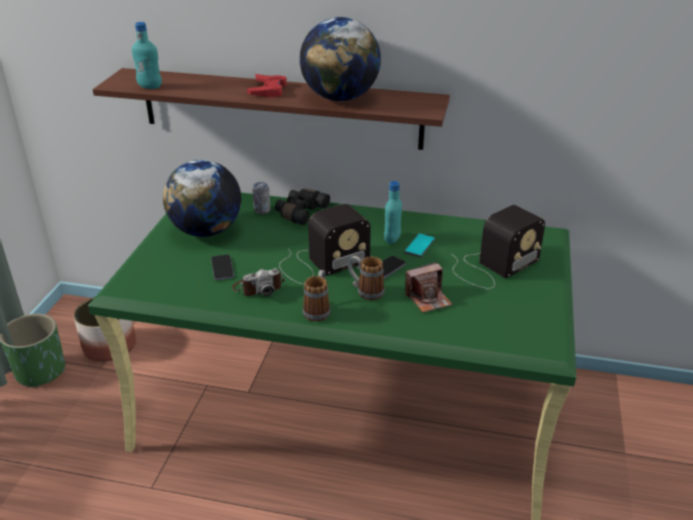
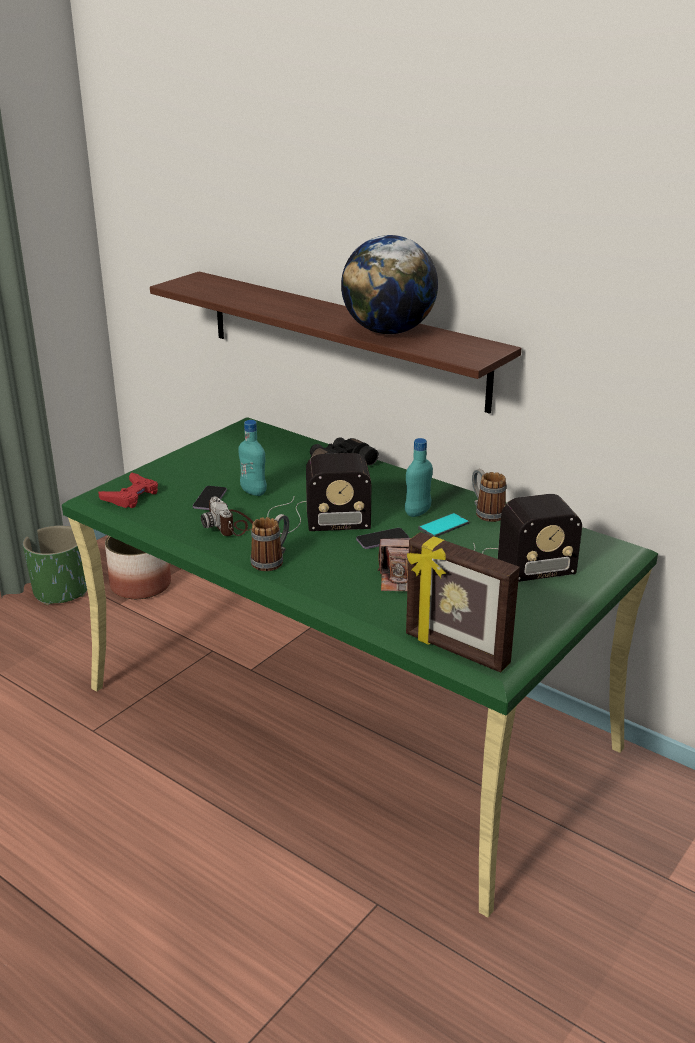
camera: 25 degrees right, 5 degrees down
(150, 87) = (205, 292): turquoise bottle -> turquoise bottle (253, 492)
(206, 231) = (225, 462): globe -> none
(258, 287) = (230, 525): camera -> camera turned 60 degrees clockwise
(262, 210) = (300, 454): can -> none
(268, 90) = (320, 312): red game controller -> red game controller (131, 496)
(365, 291) = (338, 555): mug -> mug (486, 512)
(514, 346) = (456, 650): none -> picture frame

